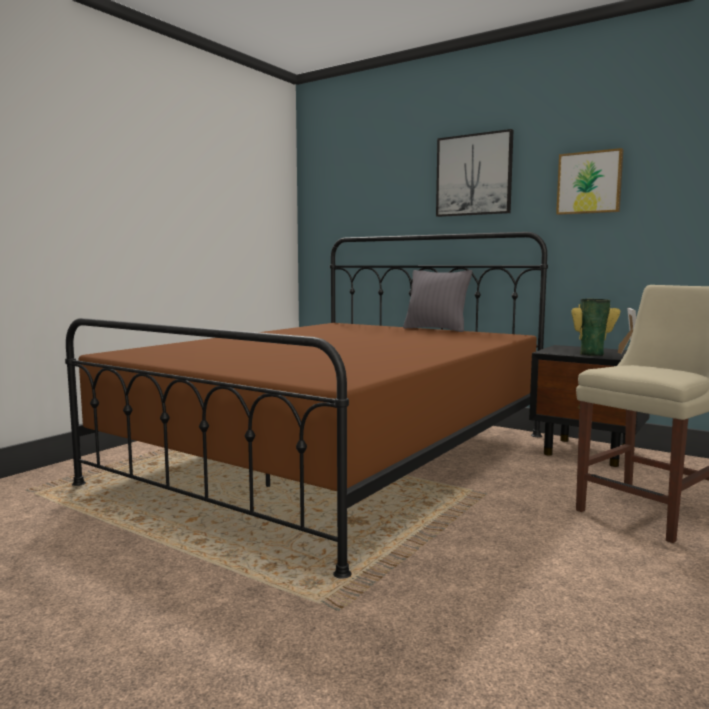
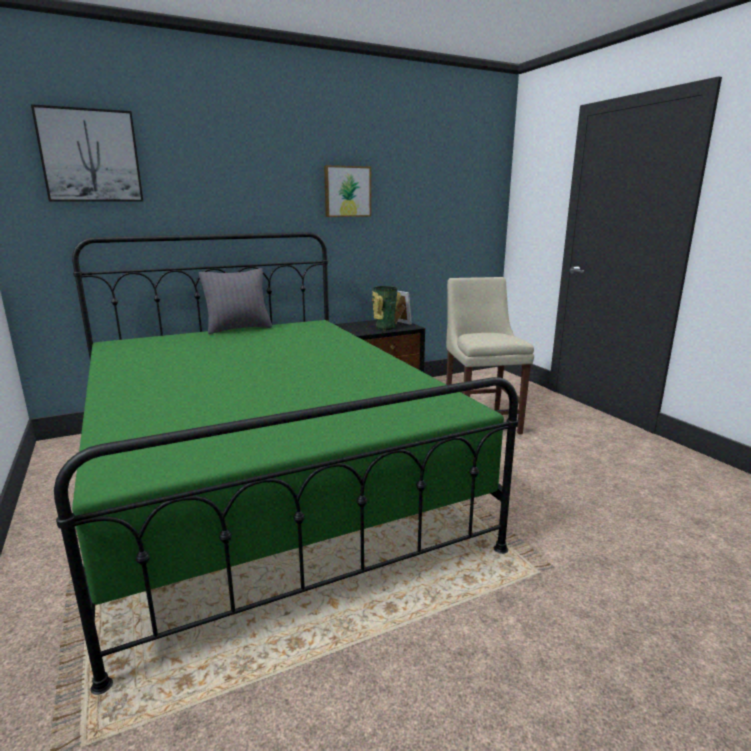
camera: 60 degrees left, 10 degrees up
(336, 457) = (263, 480): brown bed -> green bed
(474, 175) = (246, 174): picture -> picture (90, 156)

